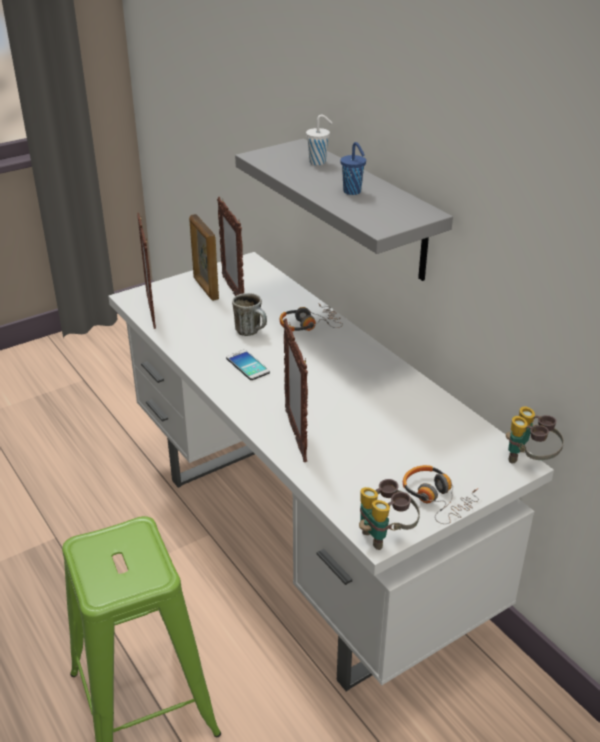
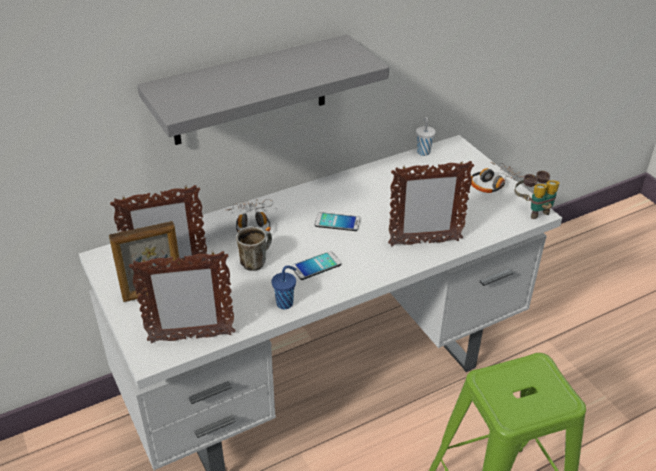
camera: 85 degrees left, 5 degrees up
(318, 162) = (212, 79): white cup -> white cup (423, 152)
(321, 374) = (337, 222): none -> phone
(353, 192) = (291, 68): blue cup -> blue cup (285, 303)
(529, 461) = (451, 141): binoculars -> none

